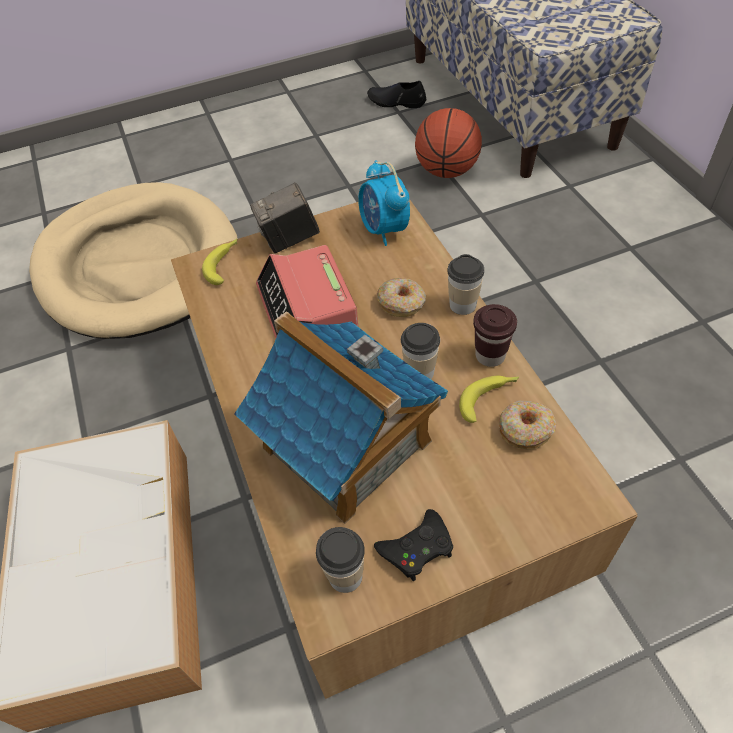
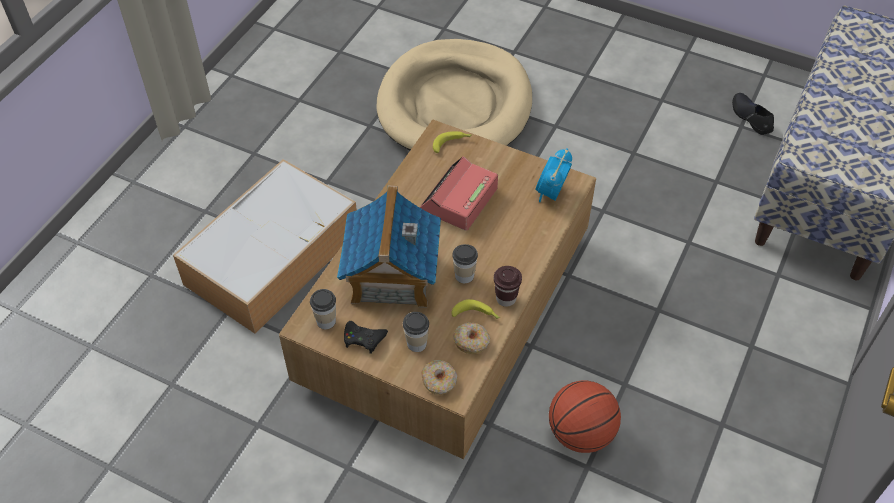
camera: 45 degrees right, 0 degrees up
(289, 240) = (498, 157): camera -> none
(402, 303) = (504, 237): donut -> donut (439, 381)
(446, 171) = (710, 195): basketball -> basketball (580, 433)
(462, 305) = (530, 265): cup -> cup (416, 343)

